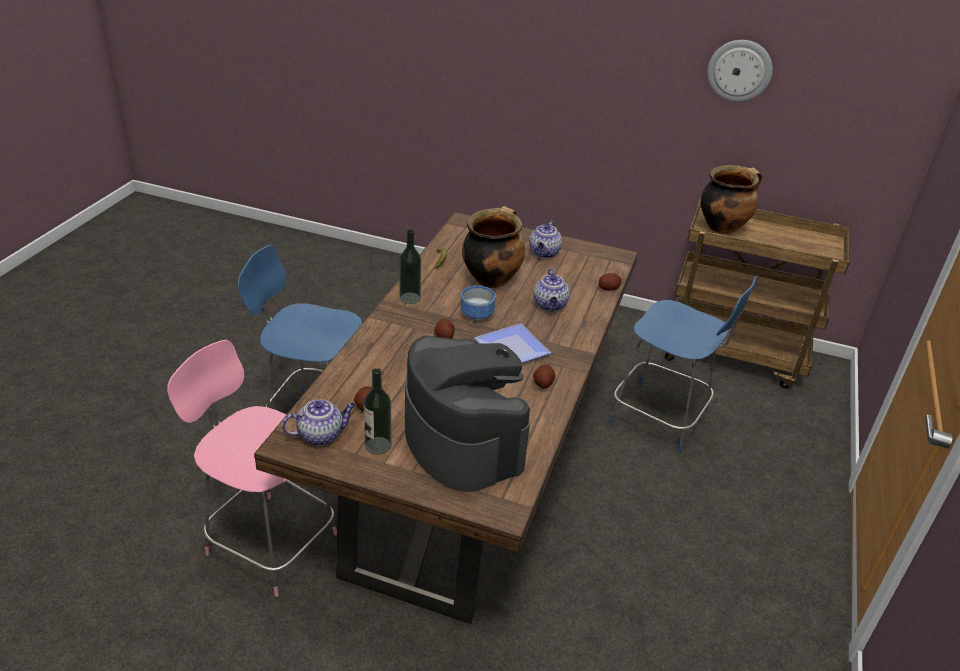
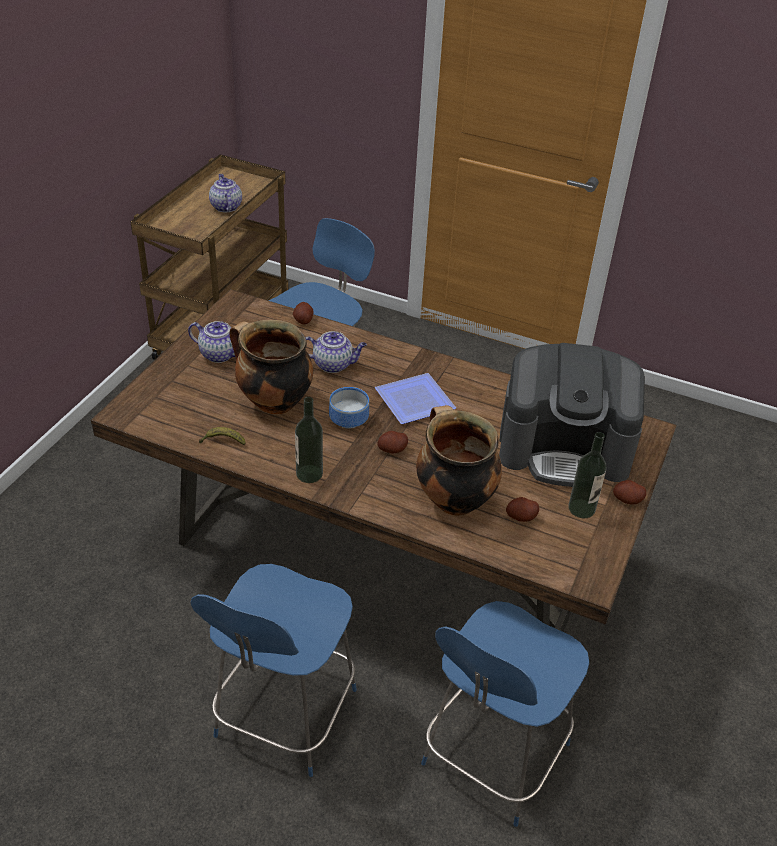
camera: 85 degrees left, 5 degrees up
(268, 541) = (492, 758): pink chair -> blue chair
(321, 435) = (572, 553): teapot -> teapot (225, 207)
(462, 440) = (564, 448): coffee machine -> coffee machine turned 150 degrees counterclockwise
(543, 383) = (472, 387): potato -> potato (627, 500)
(722, 227) = (183, 226): cooking pot -> cooking pot (453, 499)
(739, 70) = (108, 68): wall clock -> none

